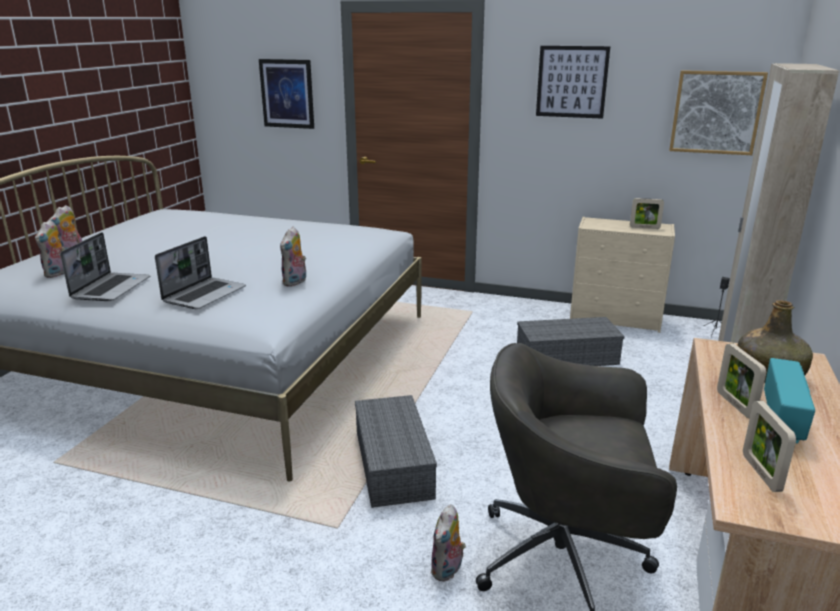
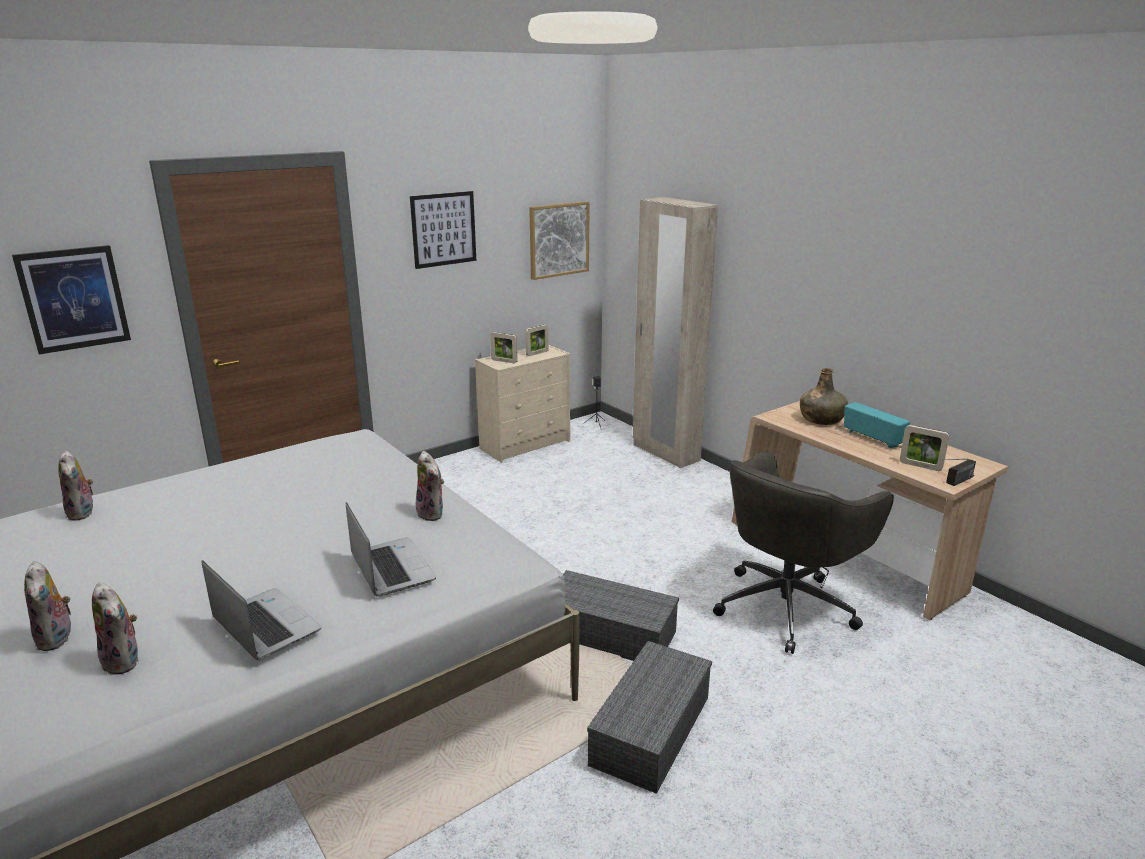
camera: 55 degrees left, 0 degrees up
(448, 570) = (761, 659): plush toy -> plush toy (83, 513)
(568, 356) = (551, 489): grey storage box -> grey storage box (650, 728)
(735, 405) = (847, 442): picture frame -> picture frame (504, 361)
(756, 513) = (955, 483): none -> radio

